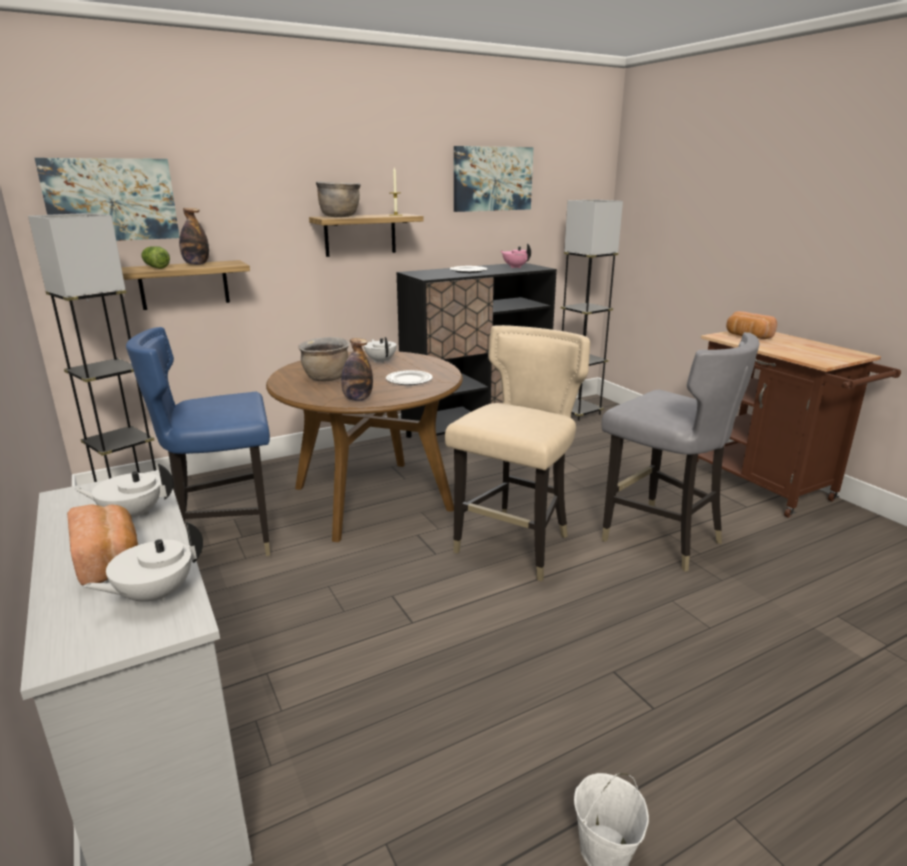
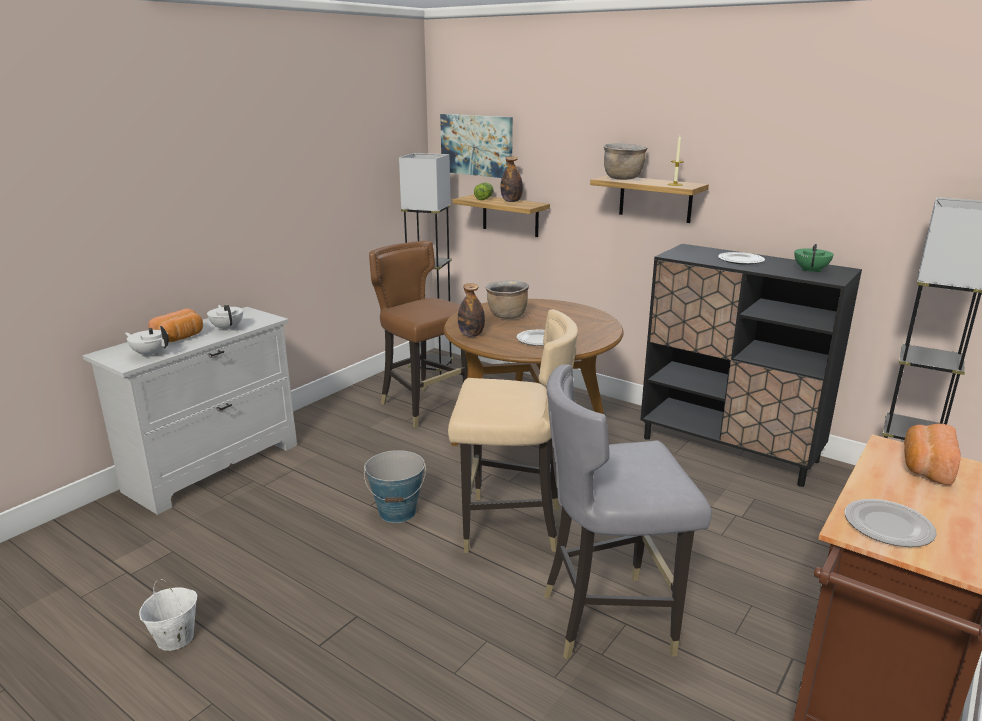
camera: 65 degrees right, 0 degrees up
(226, 538) = (424, 406): blue chair -> brown chair
(381, 361) = (577, 320): white teapot -> none
(442, 606) = (397, 512): none -> bucket
(492, 179) = (833, 155): picture -> none
(515, 267) = (811, 271): pink teapot -> green teapot
(660, 538) = (609, 618): grey chair -> grey chair turned 60 degrees clockwise
(816, 356) = (887, 526): none -> plate

